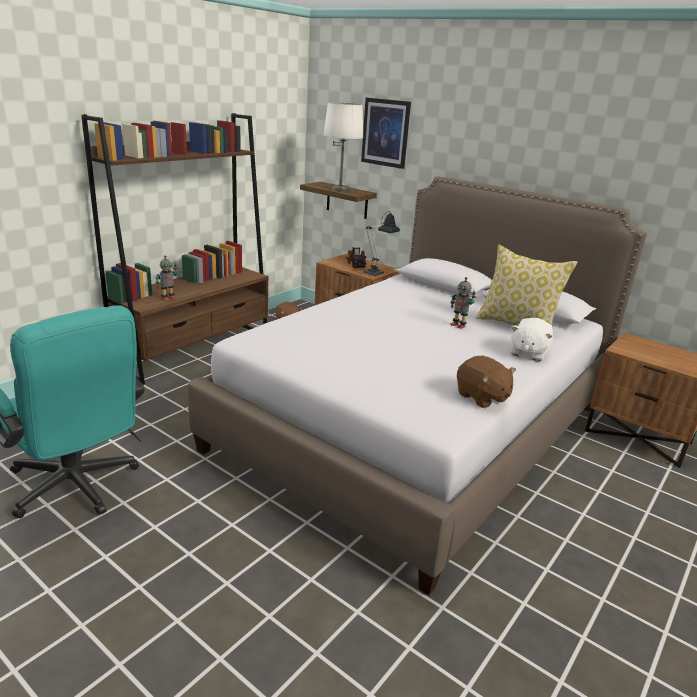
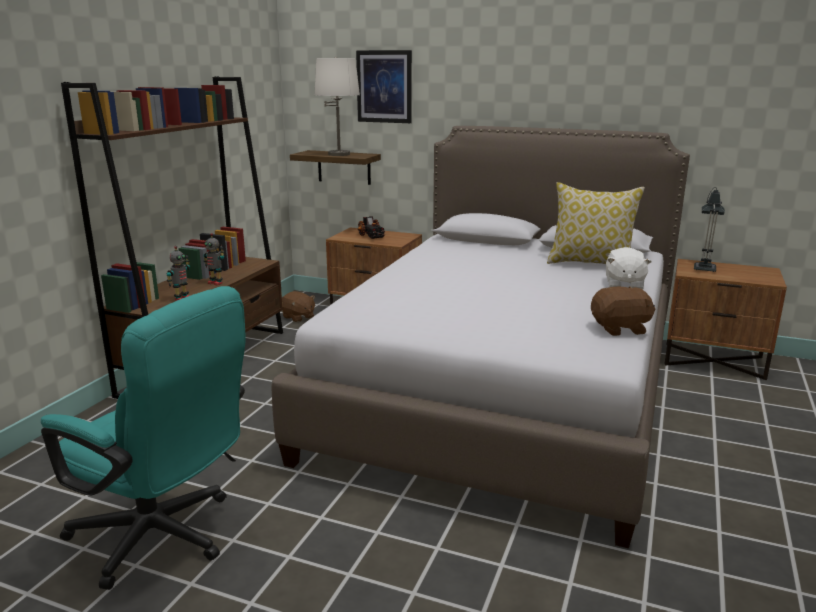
camera: 15 degrees left, 5 degrees down
(376, 272) = (399, 240): table lamp -> table lamp (704, 267)
(458, 325) = (536, 272): toy robot -> toy robot (216, 283)
(482, 397) = (620, 329): brown plush toy -> brown plush toy turned 45 degrees counterclockwise

